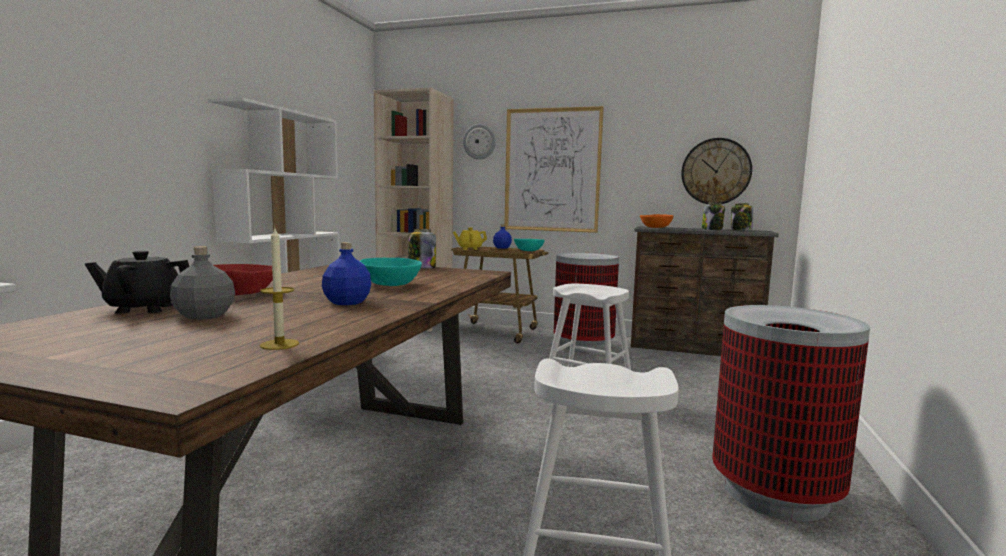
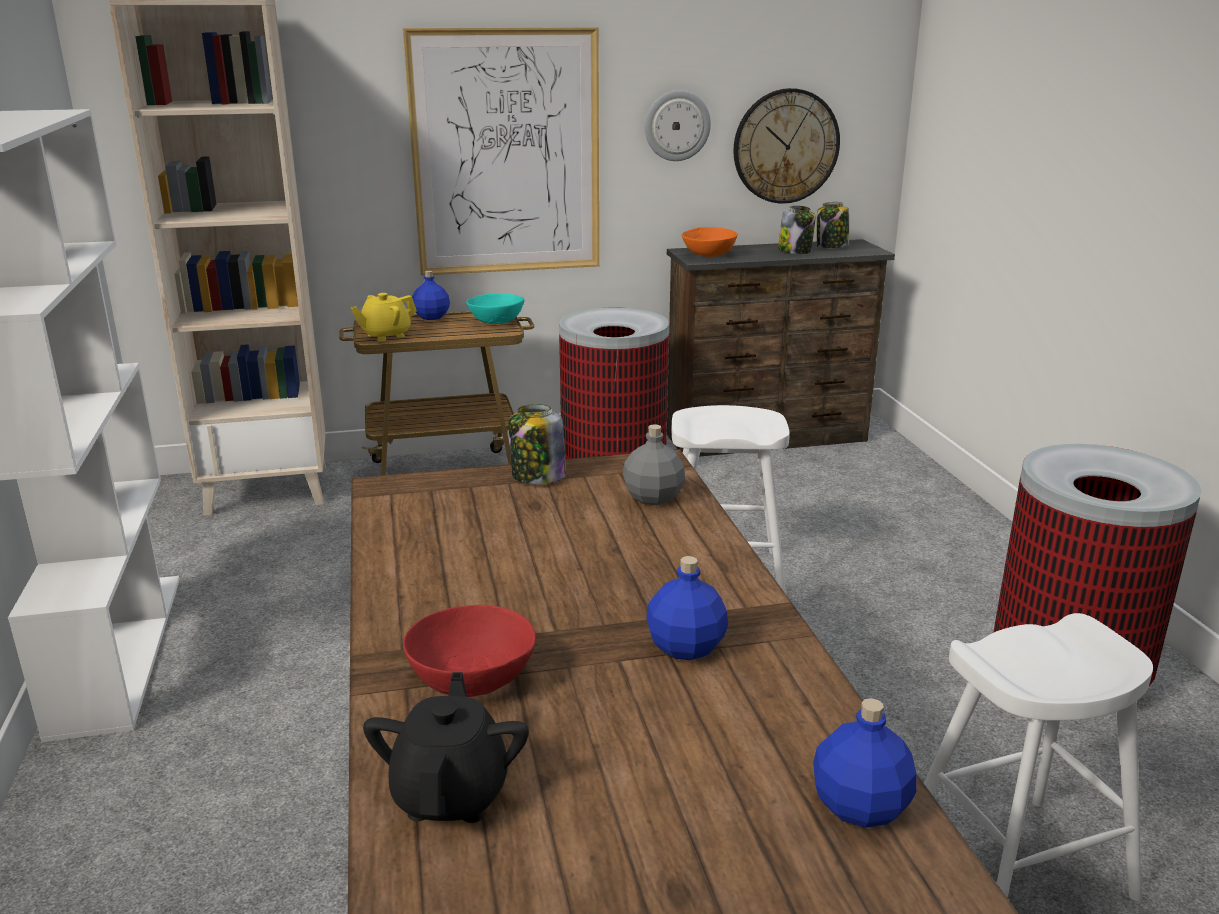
camera: 30 degrees left, 15 degrees up
(144, 308) = (451, 794): black teapot -> black teapot turned 135 degrees clockwise
(205, 316) = (598, 775): grey bottle -> grey bottle (654, 497)
(279, 344) = (860, 806): candle -> blue bottle
(391, 284) = (618, 559): turquoise bowl -> none
(479, 141) = (345, 97): wall clock -> wall clock (677, 125)

